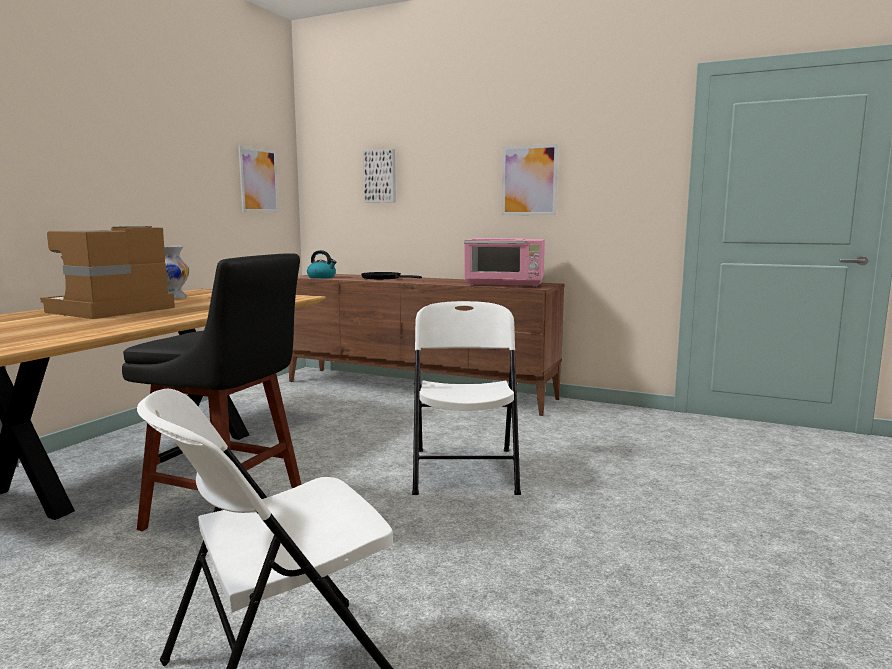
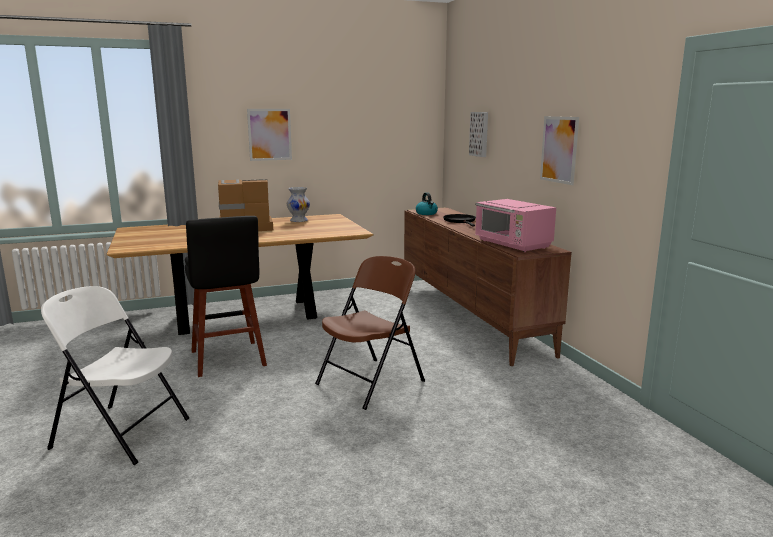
camera: 45 degrees right, 5 degrees up
(258, 180) = (400, 135): picture -> picture (269, 134)
(465, 471) = (370, 382): white chair -> brown chair

